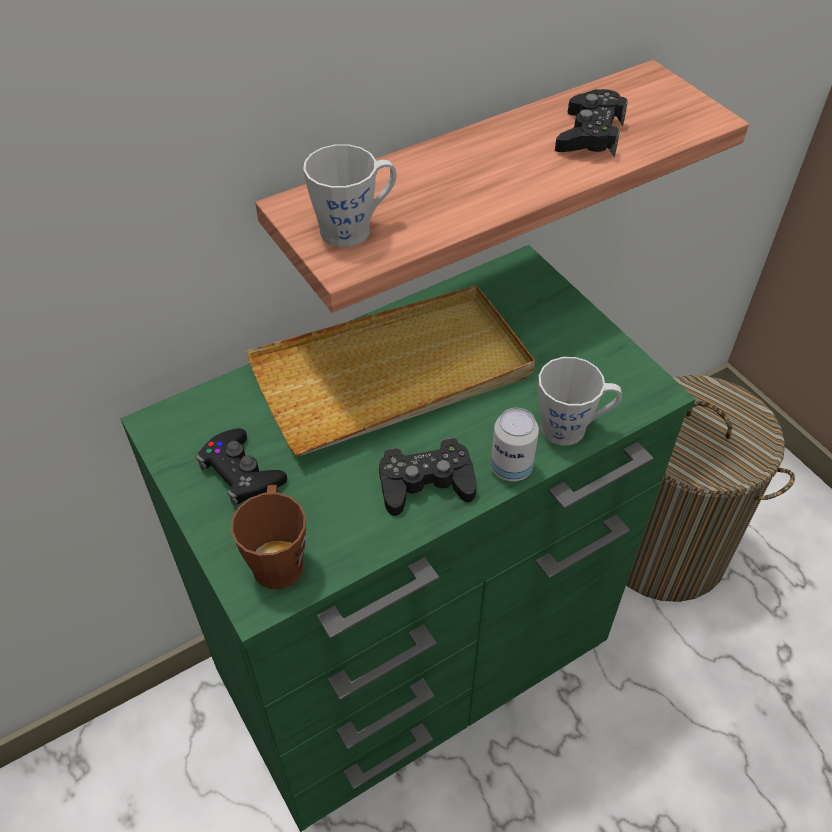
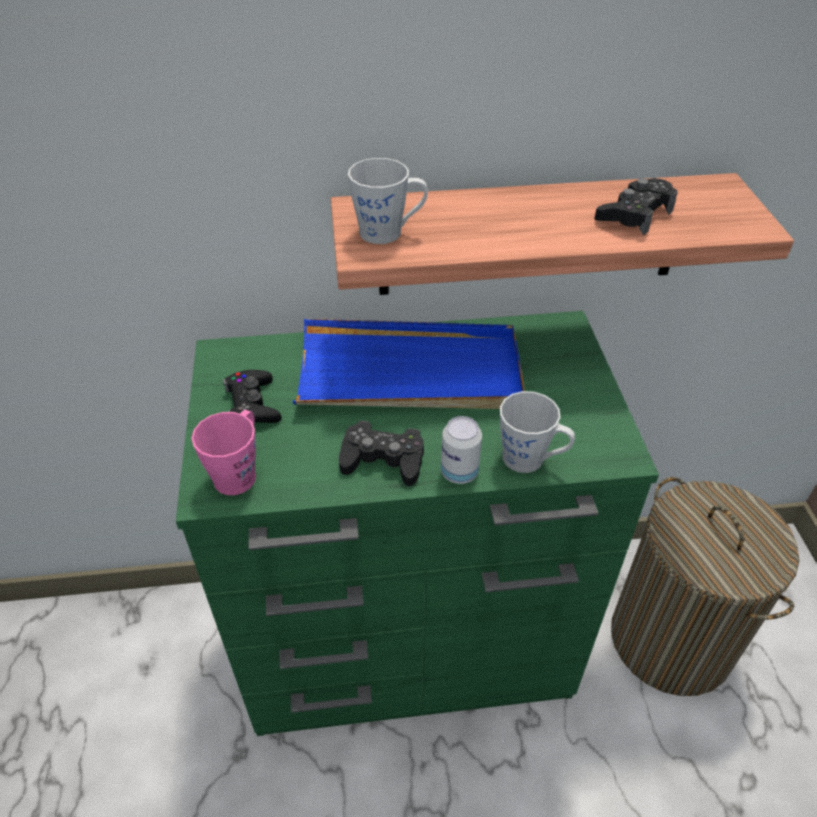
camera: 25 degrees right, 5 degrees down
(278, 557) = (239, 472): brown mug -> pink mug
(393, 375) = (409, 373): beige tray -> blue tray

